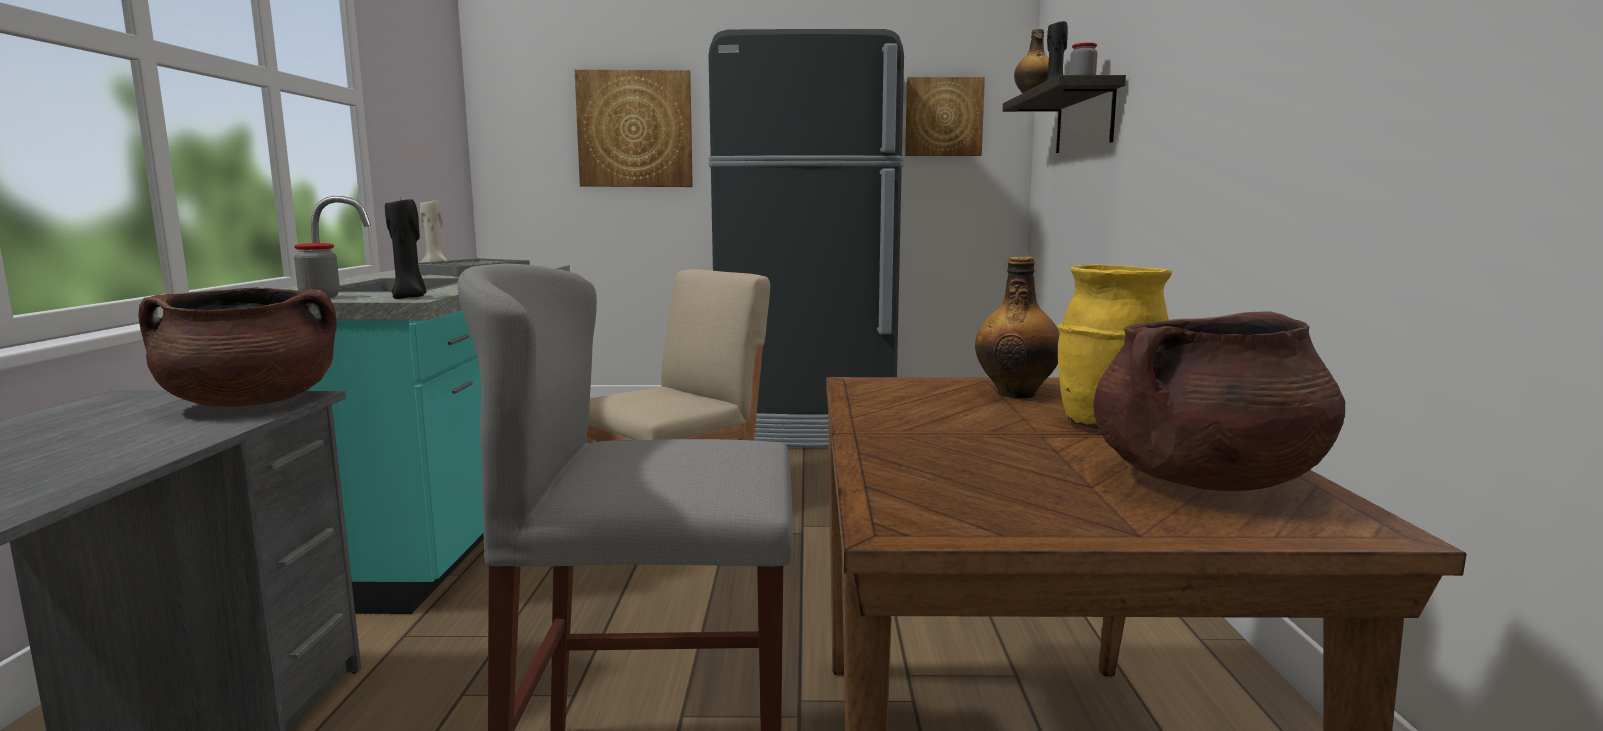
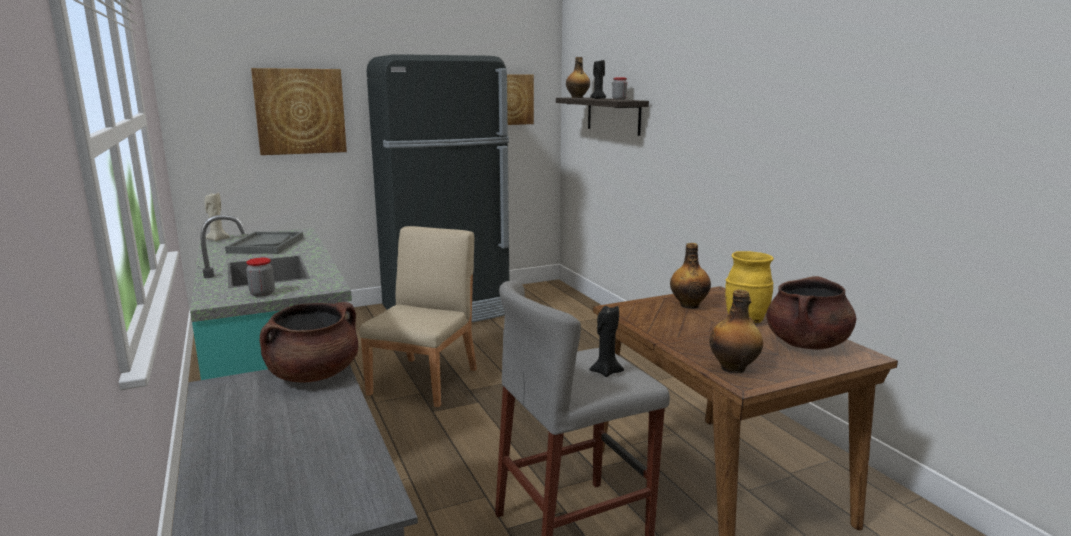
camera: 25 degrees left, 5 degrees up
(410, 297) = (325, 286): black candle -> black candle (606, 372)
(929, 493) = (734, 368): none -> bottle

